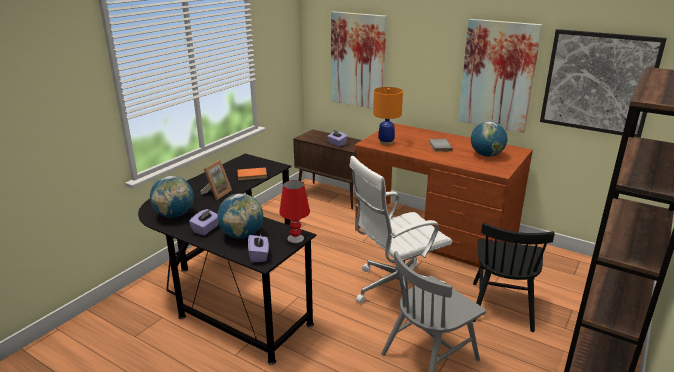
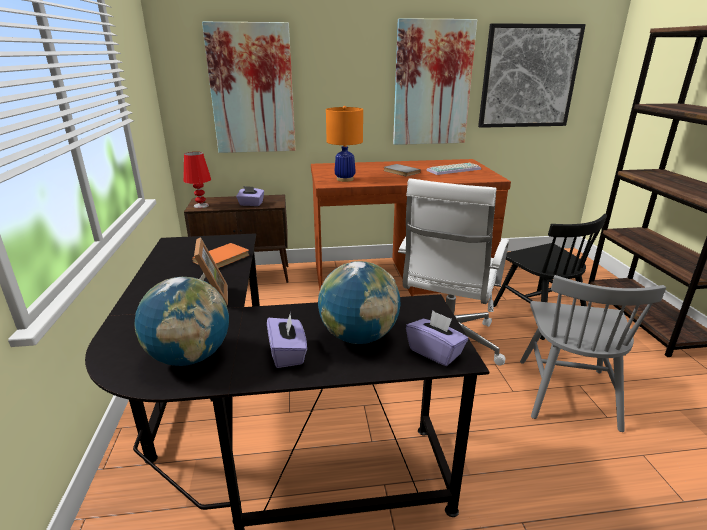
camera: 40 degrees left, 0 degrees up
(295, 238) = (431, 309): red table lamp -> red table lamp (201, 205)
(486, 155) = (453, 169): globe -> keyboard

